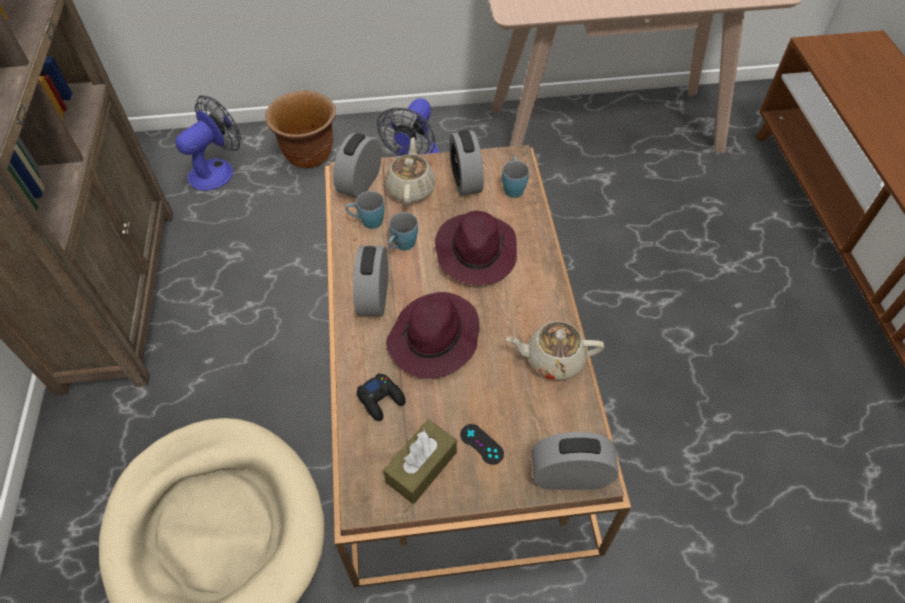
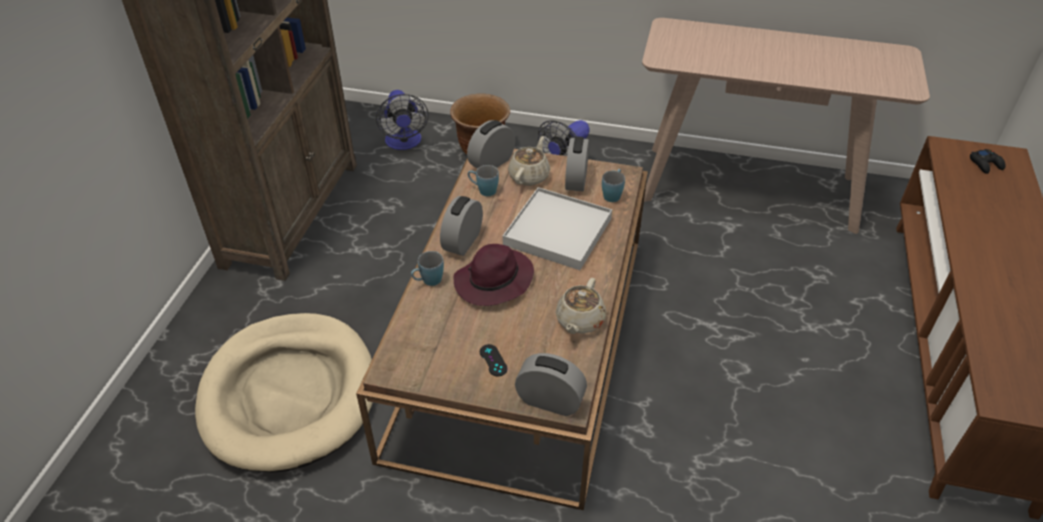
camera: 20 degrees right, 10 degrees down
(217, 170) = (404, 143): fan -> fan turned 105 degrees clockwise
(381, 399) = (433, 310): black game controller -> black game controller (986, 164)
(402, 246) = (501, 213): blue mug -> blue mug (428, 281)
(421, 467) = (440, 361): brown tissue box -> none
(475, 251) = (557, 231): purple hat -> white tray
(553, 359) = (579, 321): beige teapot -> beige teapot turned 90 degrees counterclockwise

